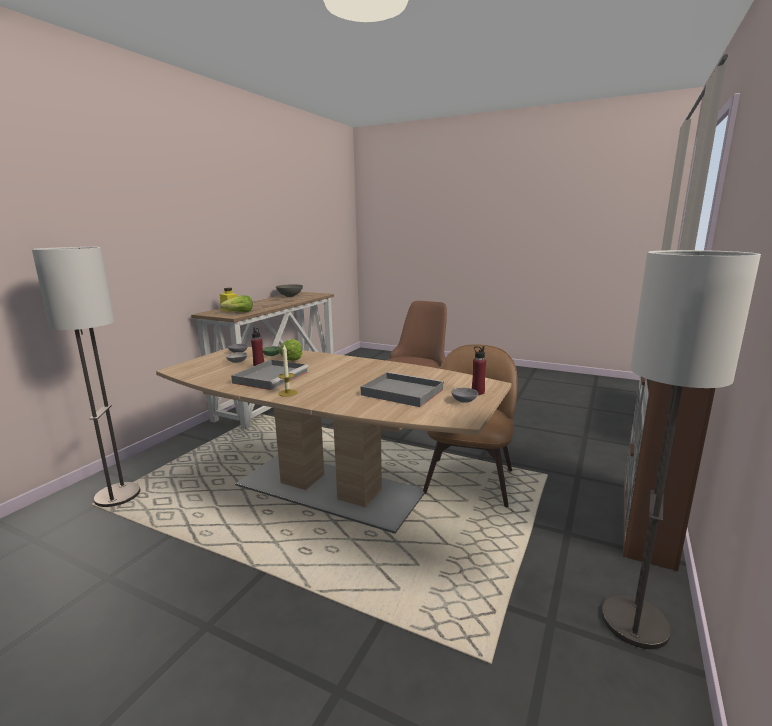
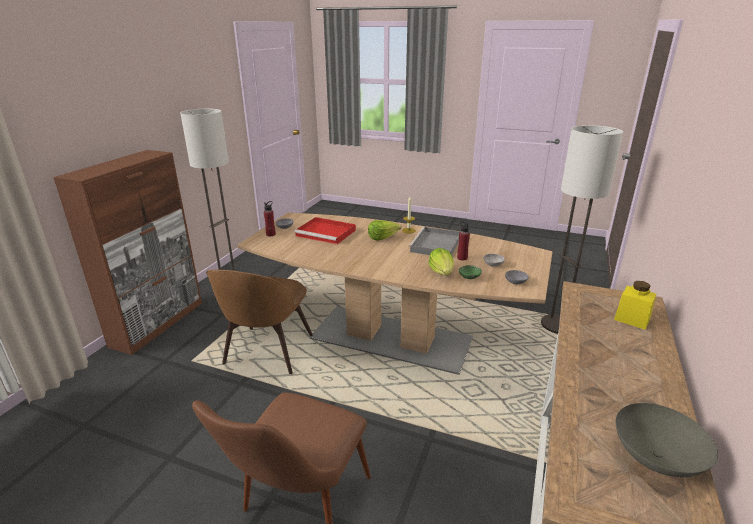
camera: 175 degrees right, 10 degrees up
(239, 312) = (591, 304): lettuce -> lettuce (382, 237)
(400, 392) = (327, 233): grey tray -> red tray

